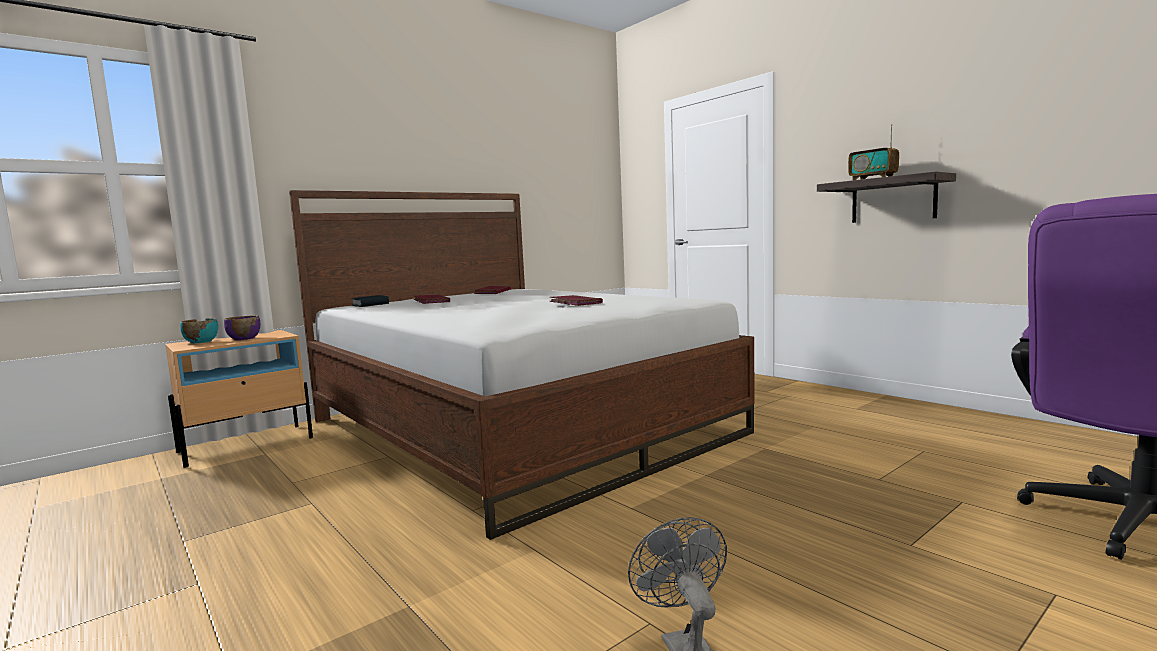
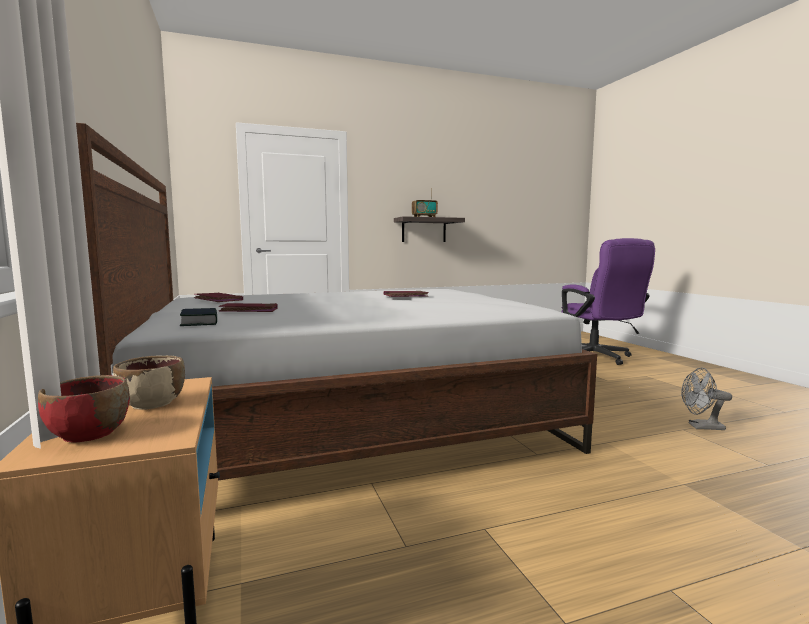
camera: 70 degrees left, 0 degrees up
(201, 342) = (89, 434): turquoise bowl -> red bowl
(244, 338) = (152, 403): purple bowl -> beige bowl

